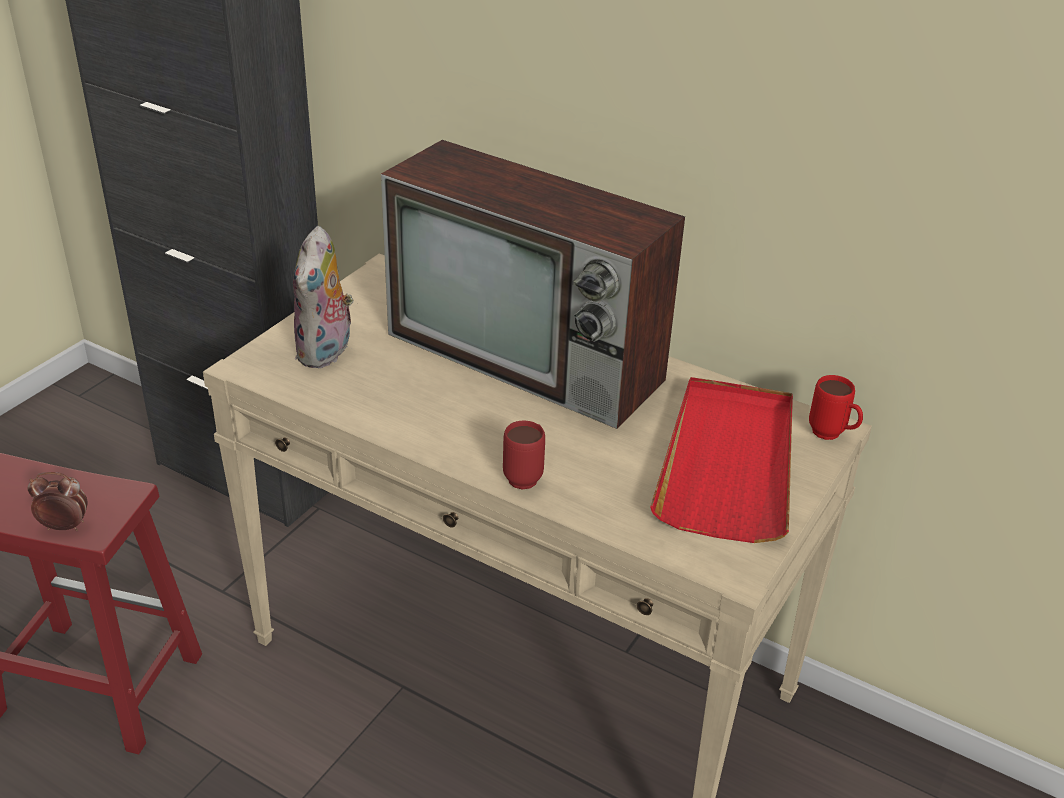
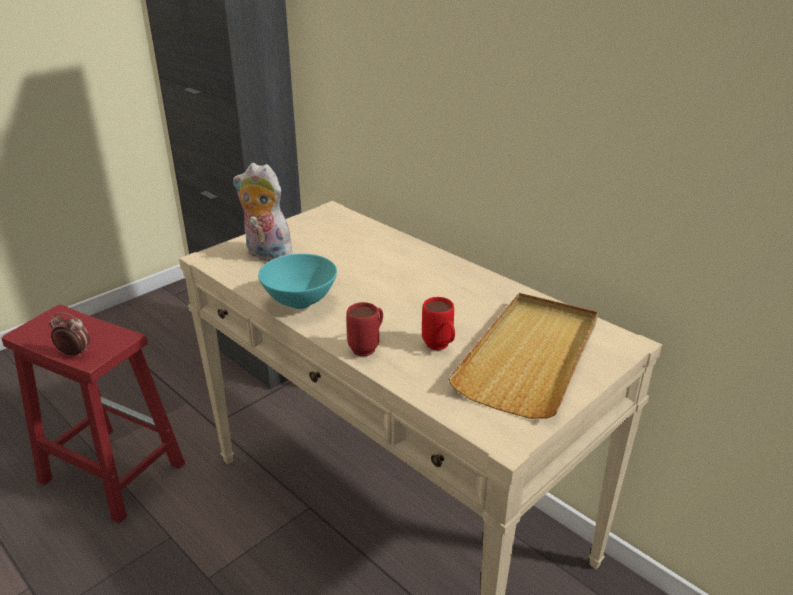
camera: 15 degrees right, 5 degrees down
(326, 353) = (266, 254): plush toy -> plush toy turned 90 degrees clockwise
(410, 421) = (300, 302): none -> turquoise bowl
(530, 358) = (406, 271): television -> none
(728, 463) = (530, 357): red tray -> beige tray
(832, 436) = (625, 347): red mug -> red mug (440, 347)

